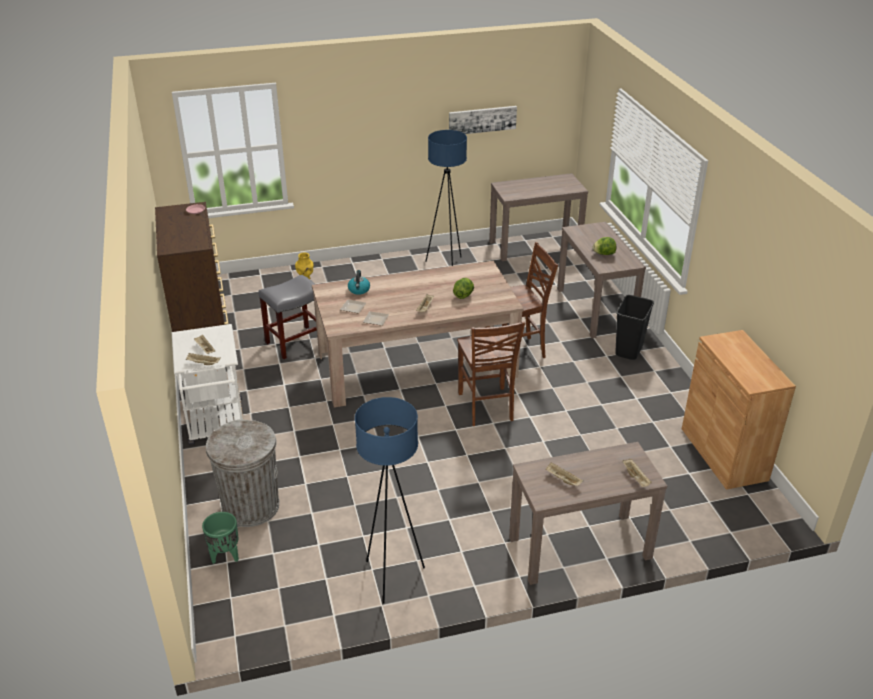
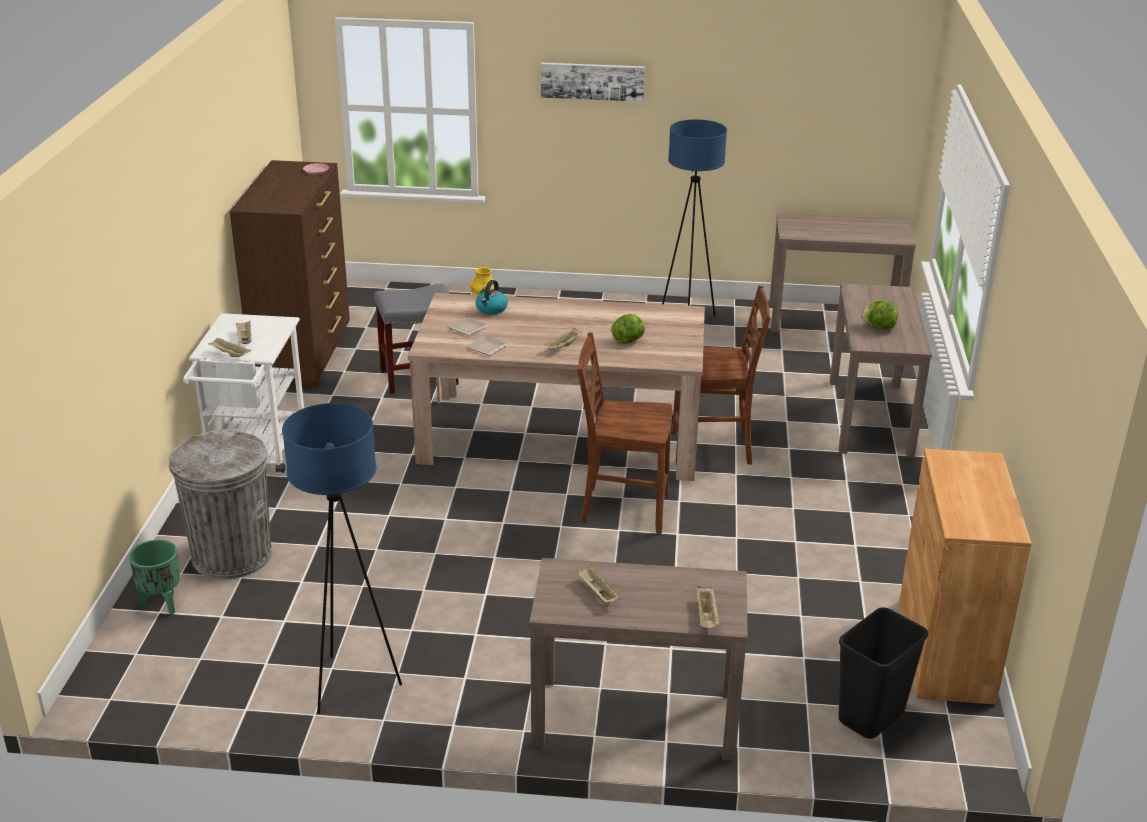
camera: 20 degrees right, 5 degrees down
(482, 120) = (770, 116): picture -> picture (592, 81)
(486, 407) = (622, 509): brown chair -> brown chair turned 90 degrees clockwise
(629, 351) = (886, 481): black trash can -> black trash can (871, 718)

